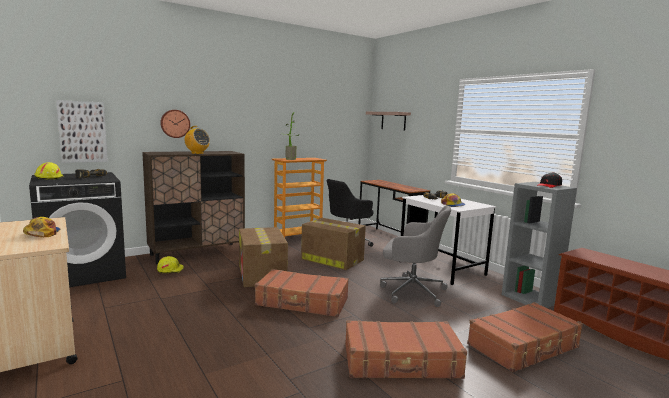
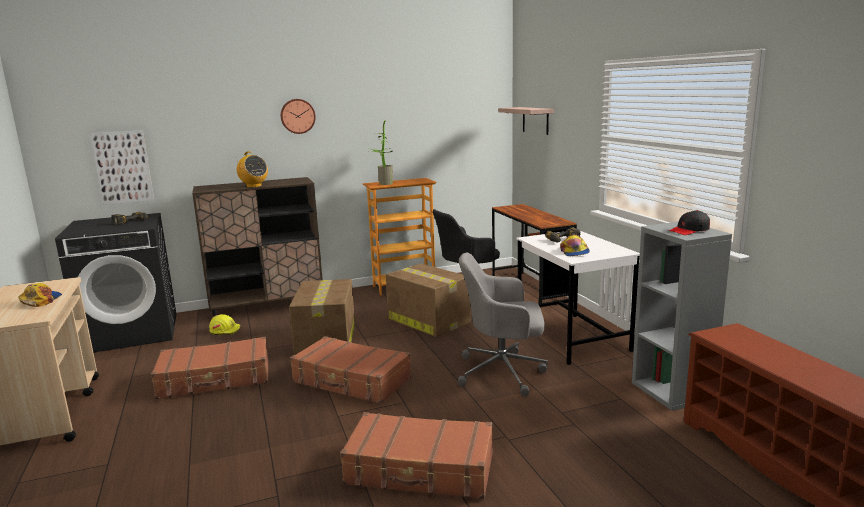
camera: 15 degrees right, 5 degrees up
(49, 178) = (84, 225): yellow hard hat -> none
(175, 123) = (231, 148): wall clock -> wall clock (297, 116)
(411, 291) = (503, 372): grey office chair -> grey office chair turned 150 degrees clockwise
(524, 346) = (603, 462): brown suitcase -> brown suitcase (215, 379)

